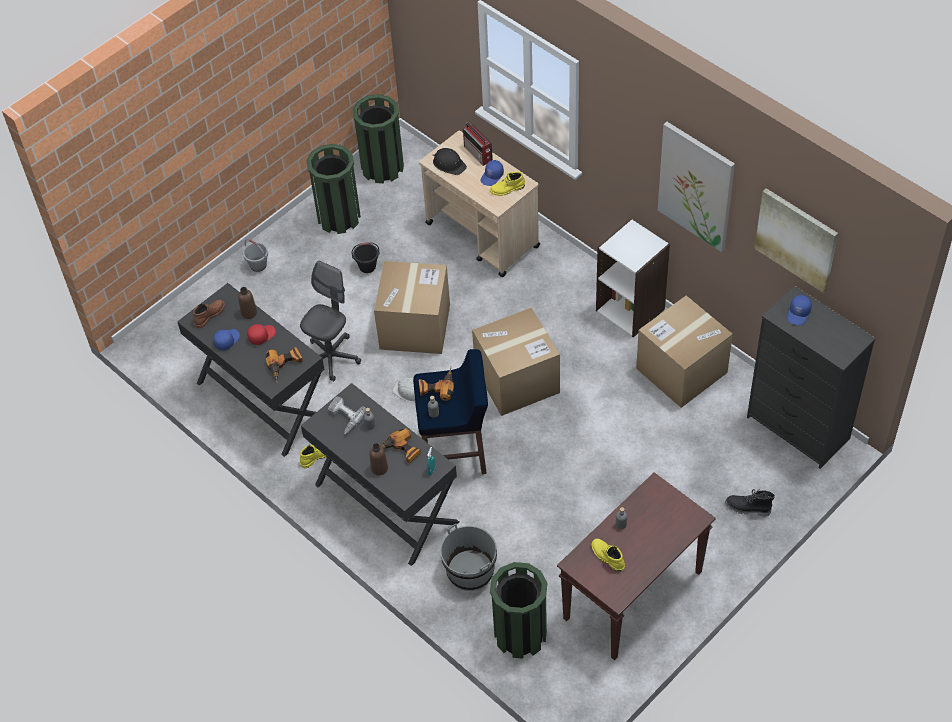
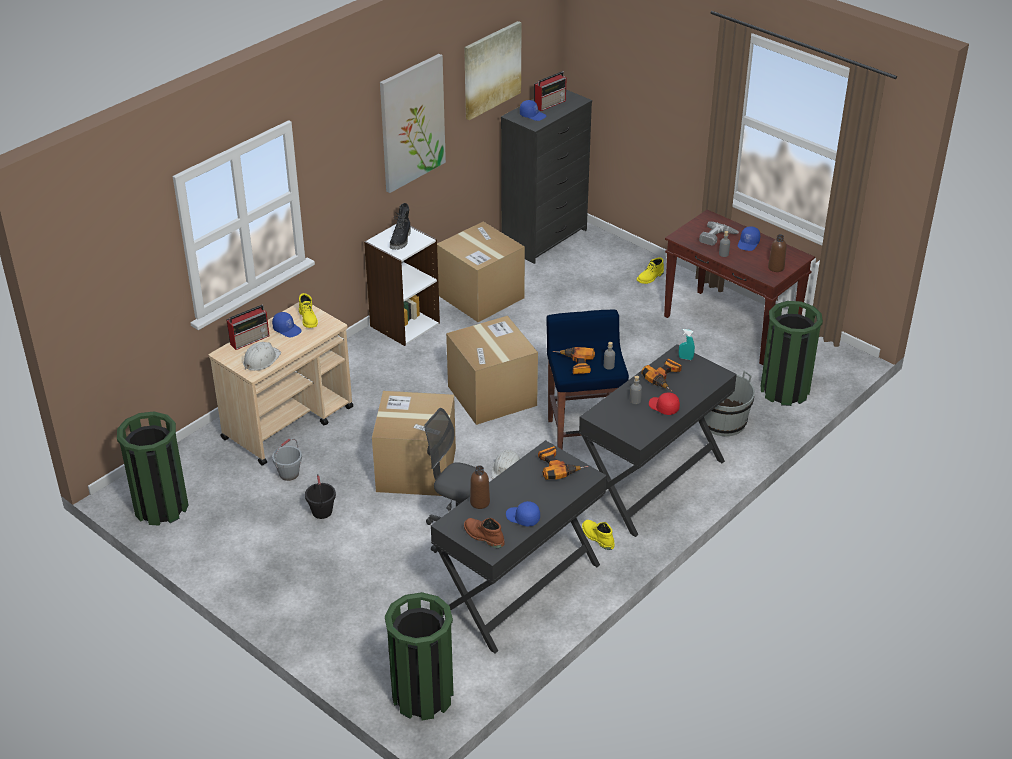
camera: 95 degrees left, 15 degrees down
(258, 265) = (306, 611): grey bucket -> grey bucket (289, 474)
(261, 335) = (514, 489): red cap -> red cap (663, 407)
(339, 217) = (237, 541): green trash can -> green trash can (422, 696)
(344, 418) = (627, 419): power drill -> power drill (718, 238)
(379, 468) = (688, 391): brown bottle -> brown bottle (776, 268)
(449, 164) = (261, 360): black hard hat -> white hard hat
(607, 557) = (759, 261): yellow boot -> yellow boot (650, 278)
(642, 551) = (748, 243): none -> blue cap
(747, 508) = (631, 266): black boot -> black boot (401, 240)
(829, 330) = (550, 103): none -> radio

